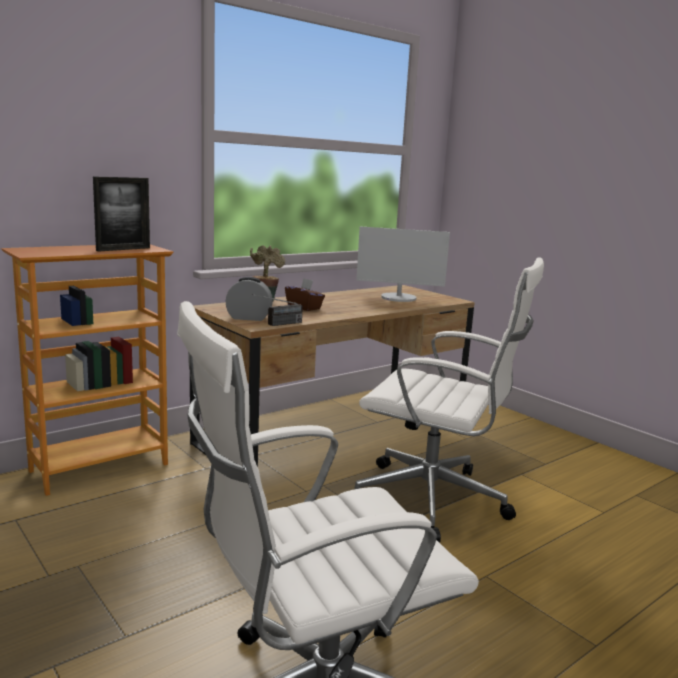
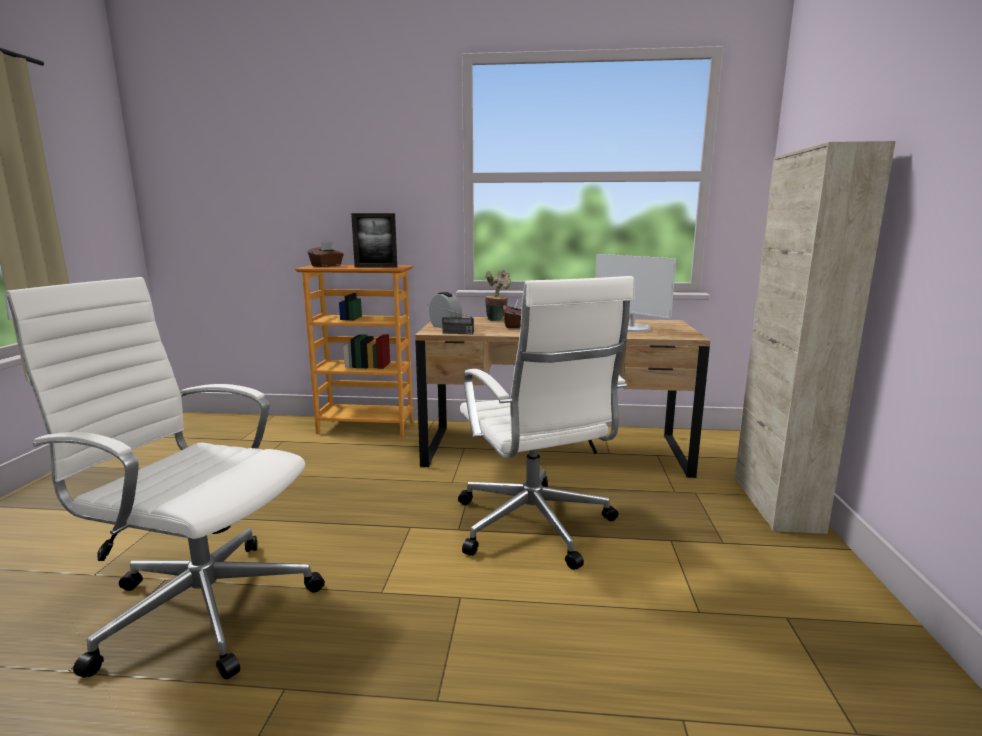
camera: 45 degrees right, 0 degrees up
(44, 250) = (327, 266): none -> brown tissue box
(527, 426) = (776, 504): none -> beige cabinet

